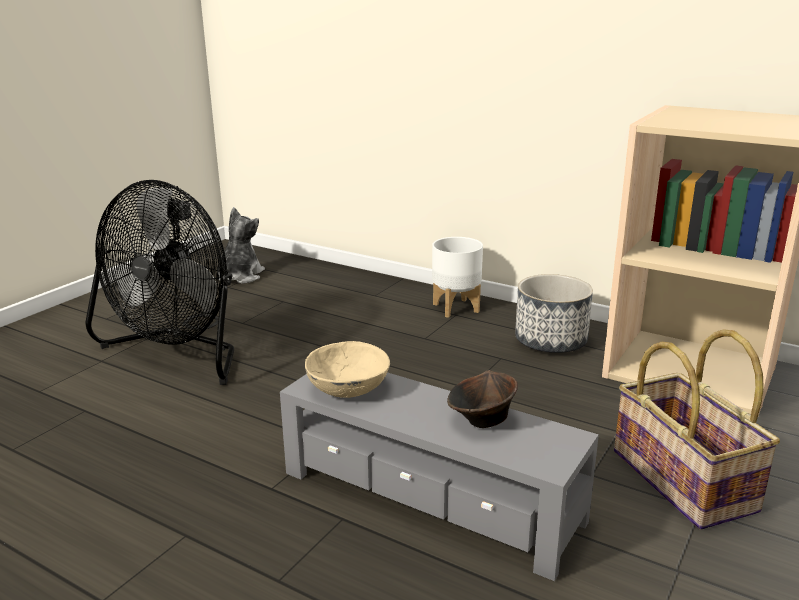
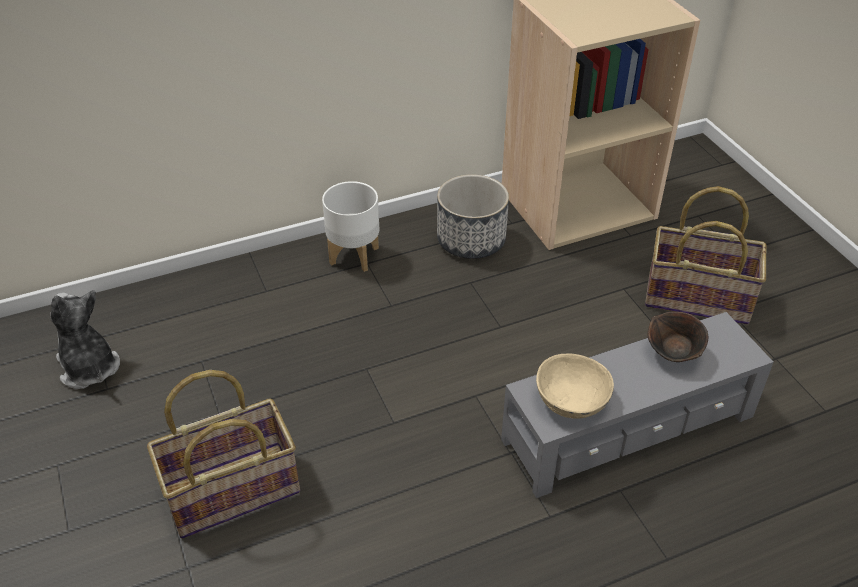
camera: 55 degrees left, 20 degrees up
(180, 350) = (232, 488): black fan -> basket

